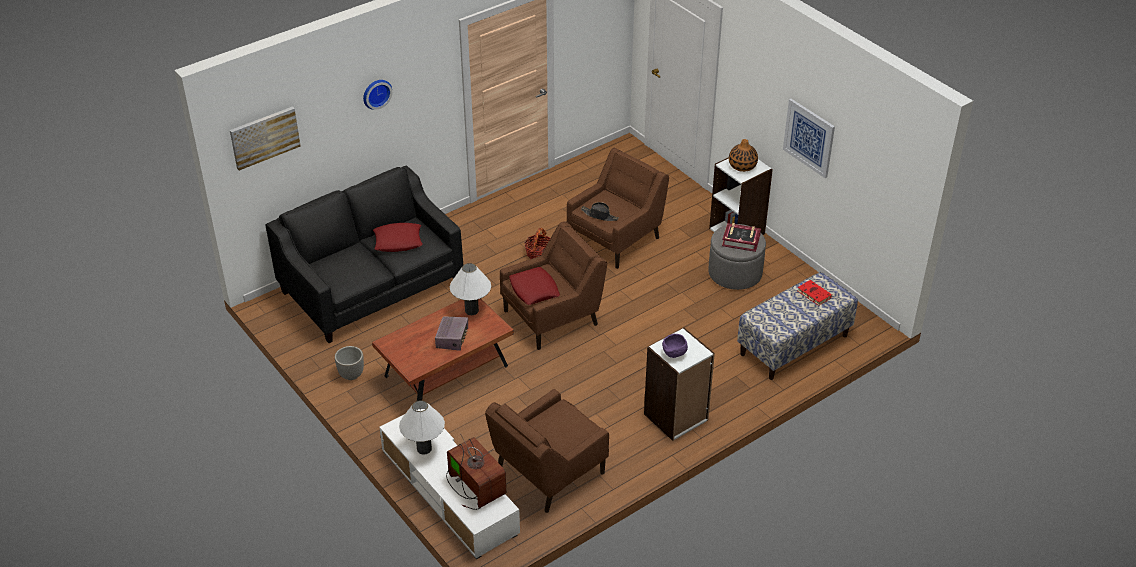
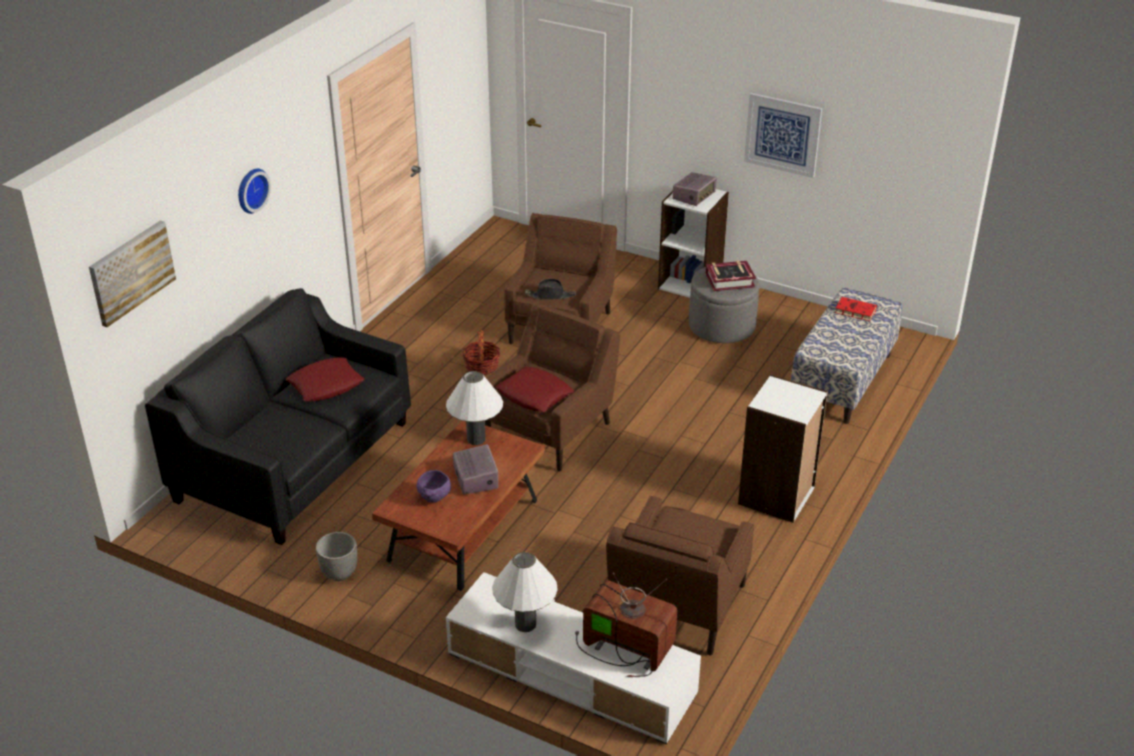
camera: 25 degrees left, 5 degrees down
(674, 354) = (784, 406): purple bowl -> purple bowl (434, 498)
(742, 166) = (694, 196): vase -> radio

